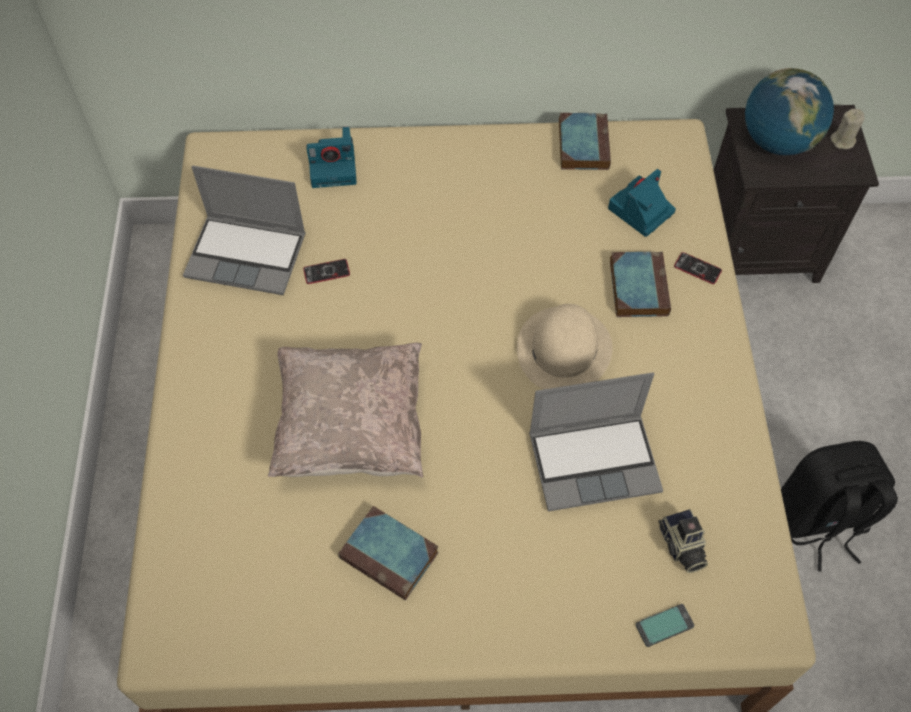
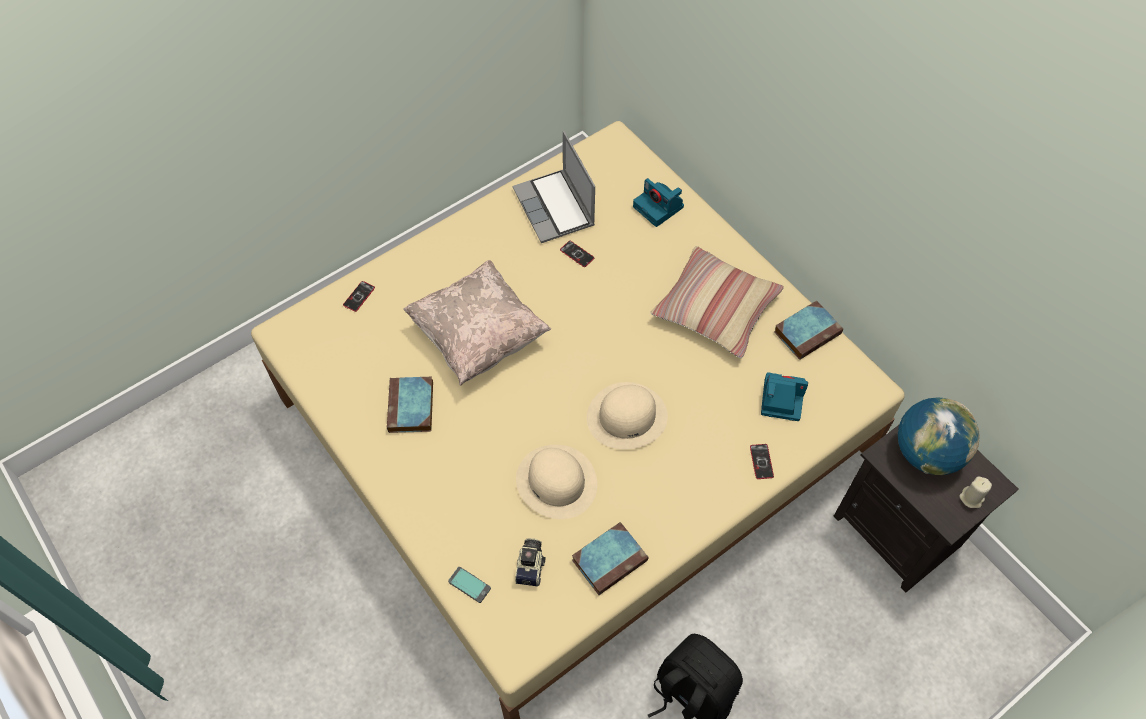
camera: 55 degrees right, 0 degrees up
(185, 525) = (359, 296): none -> phone
(497, 197) = (715, 309): none -> pillow
(595, 461) = (557, 481): laptop -> beige hat
(637, 286) = (714, 432): book -> book (610, 559)
(681, 547) = (531, 566): camera -> camera turned 150 degrees clockwise

